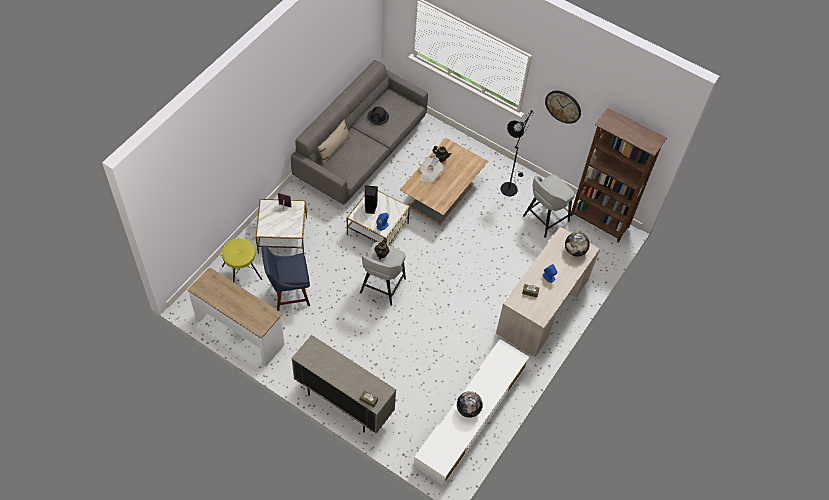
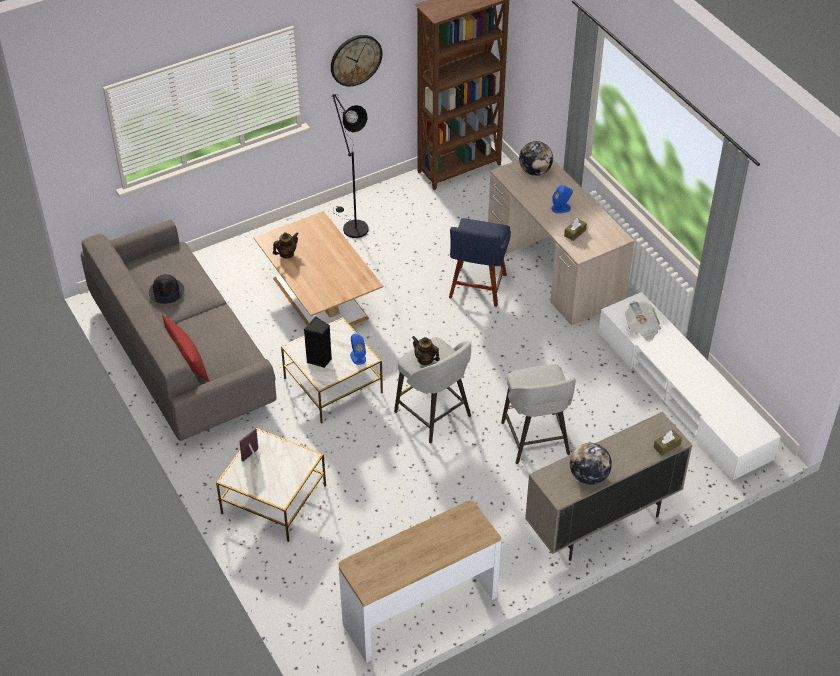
camera: 60 degrees left, 10 degrees down
(242, 273) = (311, 573): yellow stool -> none
(288, 294) = (384, 527): blue chair -> blue chair (477, 288)
(334, 148) = (187, 360): beige pillow -> red pillow
(430, 174) = (305, 274): newspaper -> newspaper (642, 328)
(468, 409) = (692, 378): globe -> globe (588, 476)
(544, 219) = (425, 214): grey stool -> grey stool (535, 440)

